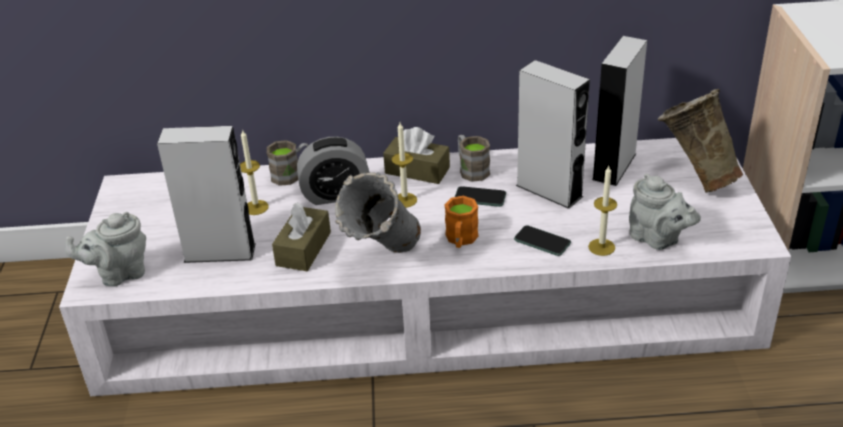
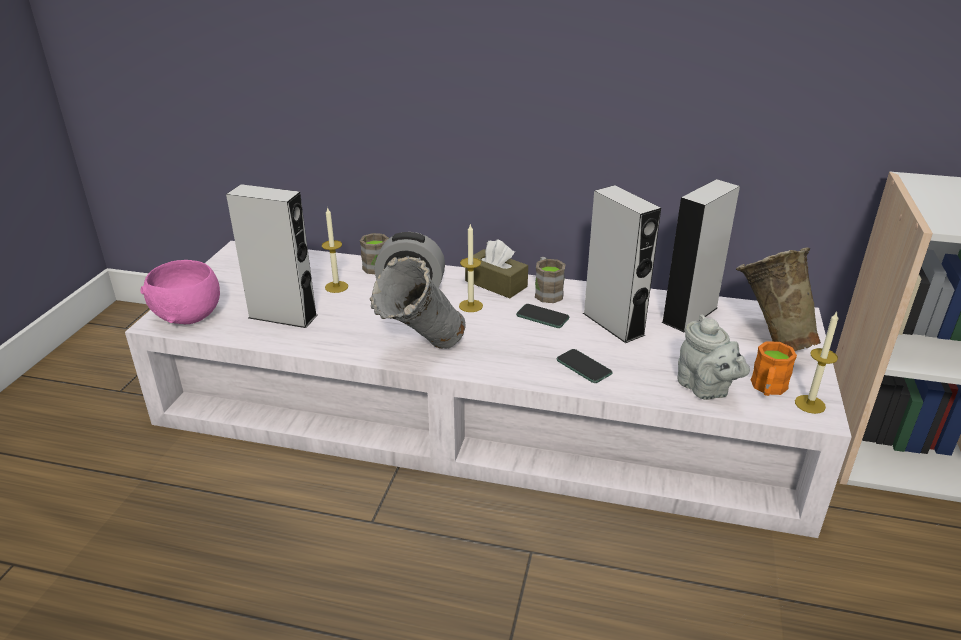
camera: 15 degrees right, 5 degrees down
(119, 274) = (190, 316): grey teapot -> pink bowl
(303, 249) = (356, 328): brown tissue box -> none
(461, 240) = (504, 349): orange mug -> orange mug (768, 388)
(601, 247) = (642, 384): candle -> candle (810, 404)

